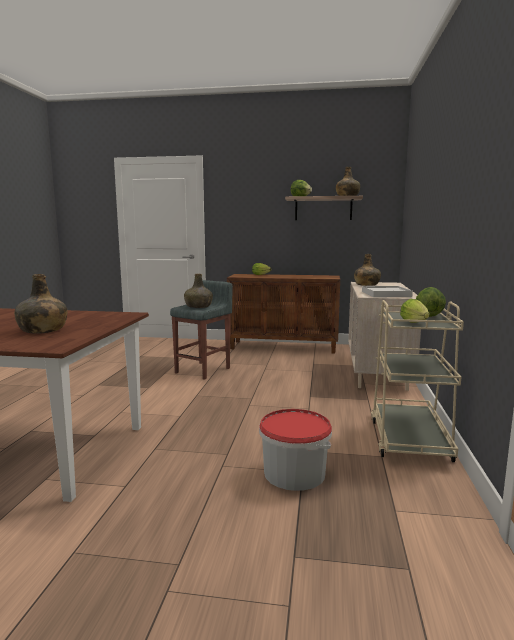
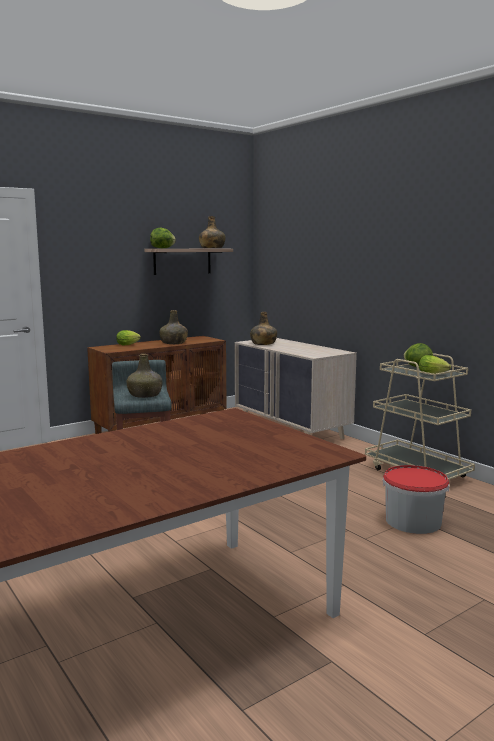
camera: 45 degrees left, 0 degrees up
(42, 330) = (249, 446): green bottle -> green bottle (173, 343)
(386, 294) = (317, 352): white tray -> none

